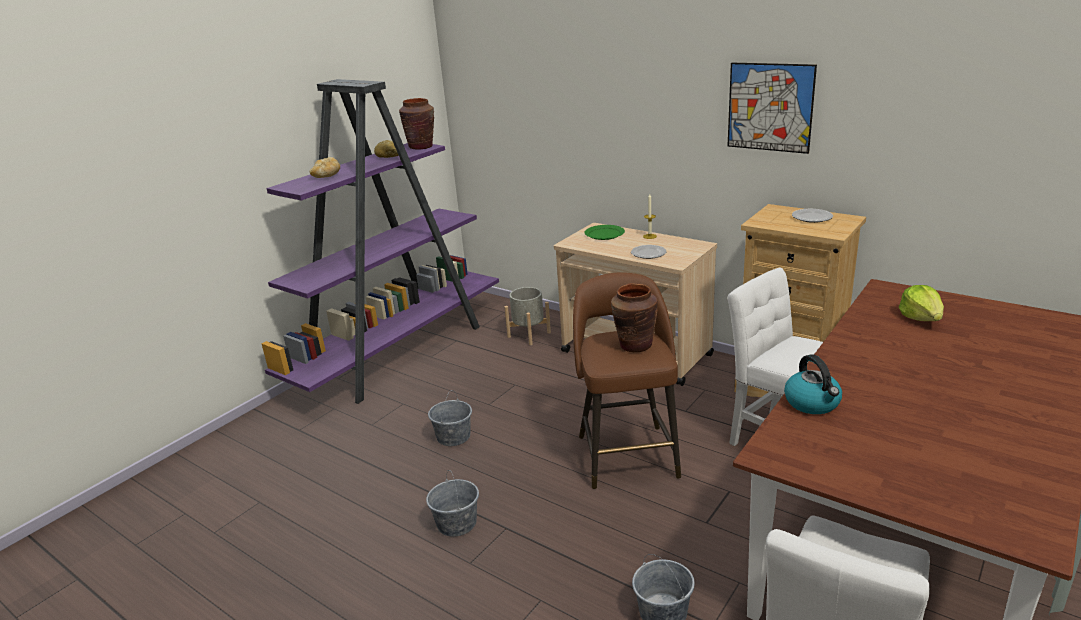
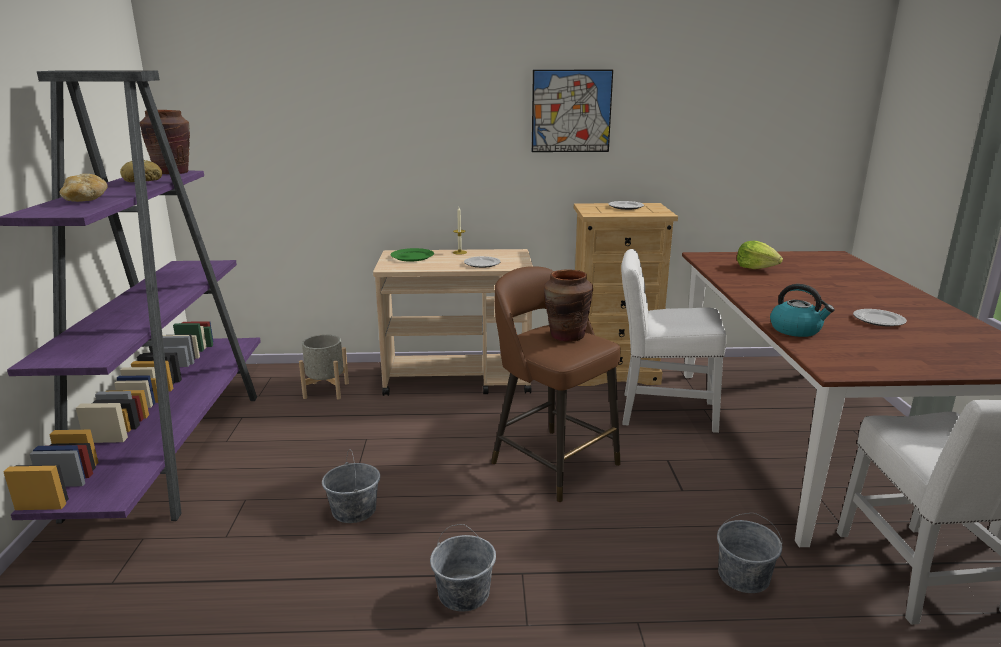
camera: 40 degrees left, 5 degrees down
(934, 421) = (878, 320): none -> plate

